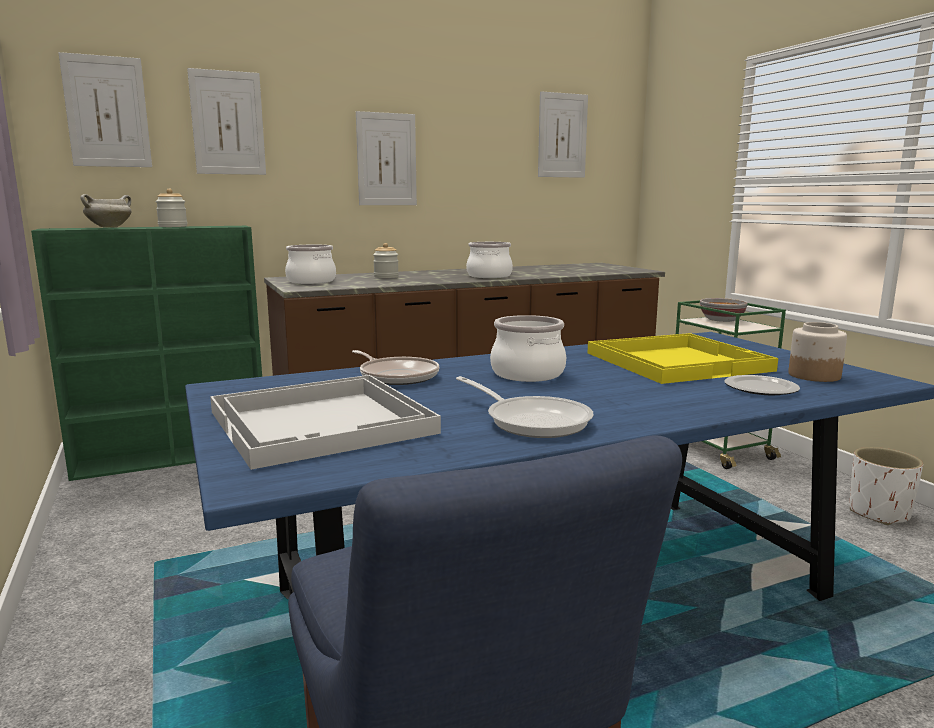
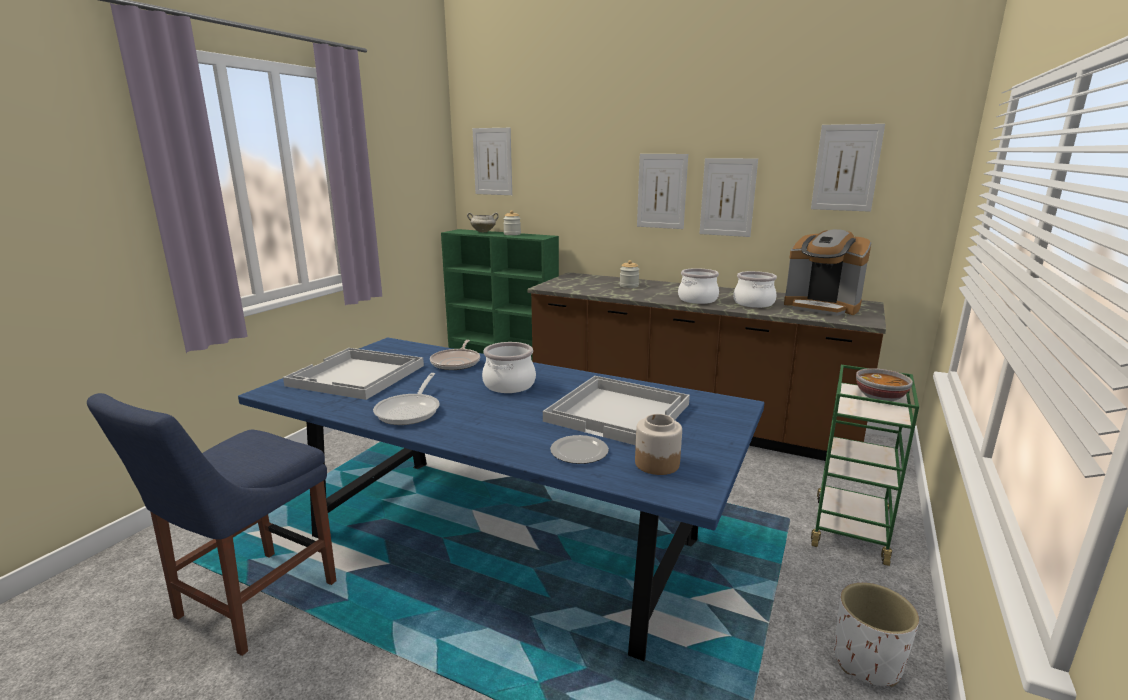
camera: 50 degrees right, 5 degrees up
(228, 123) = (554, 166): picture -> picture (727, 197)
(311, 281) = (572, 281): cooking pot -> cooking pot (753, 303)
(585, 268) = (822, 307): none -> coffee machine
(677, 361) = (619, 412): yellow tray -> white tray

